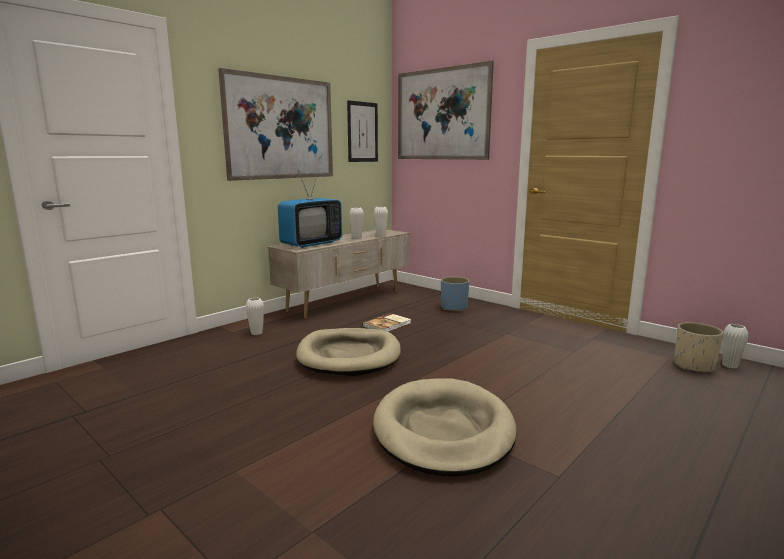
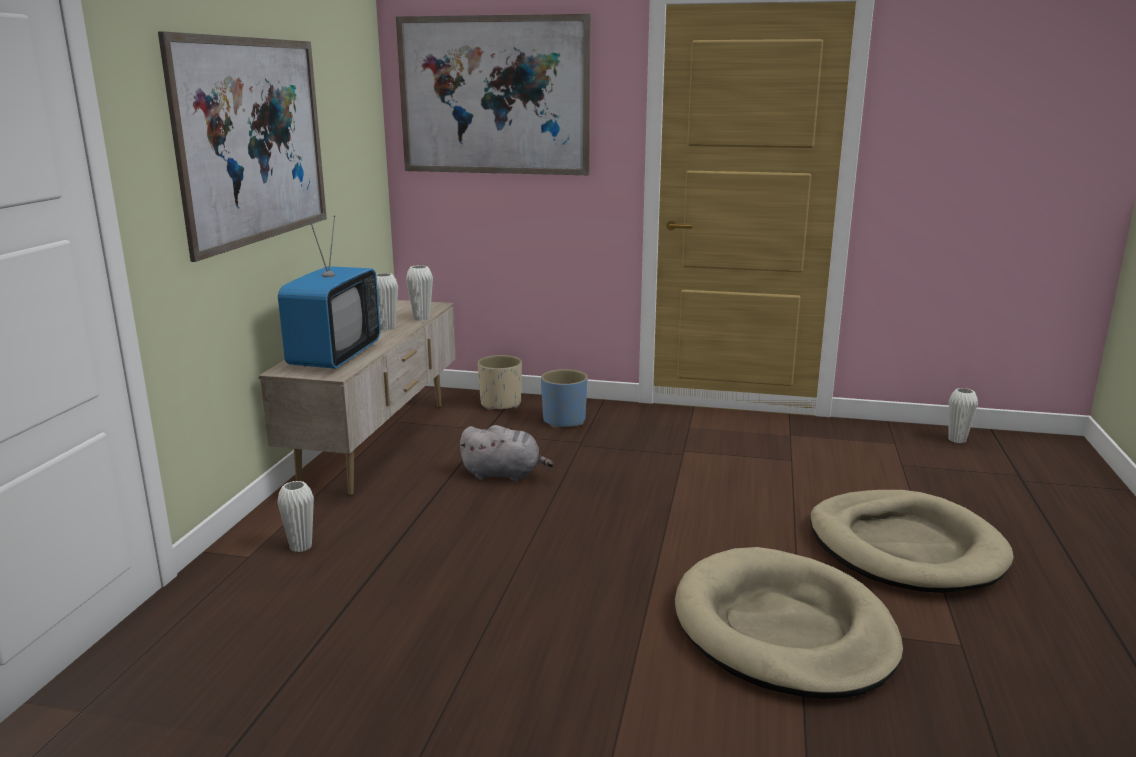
camera: 30 degrees left, 5 degrees up
(349, 355) = (516, 548): beige dog bed -> beige dog bed (904, 547)
(362, 132) = (353, 128): picture -> none
(388, 324) = (504, 475): book -> grey plush toy
(694, 366) = (928, 449): beige planter -> beige planter (501, 404)

